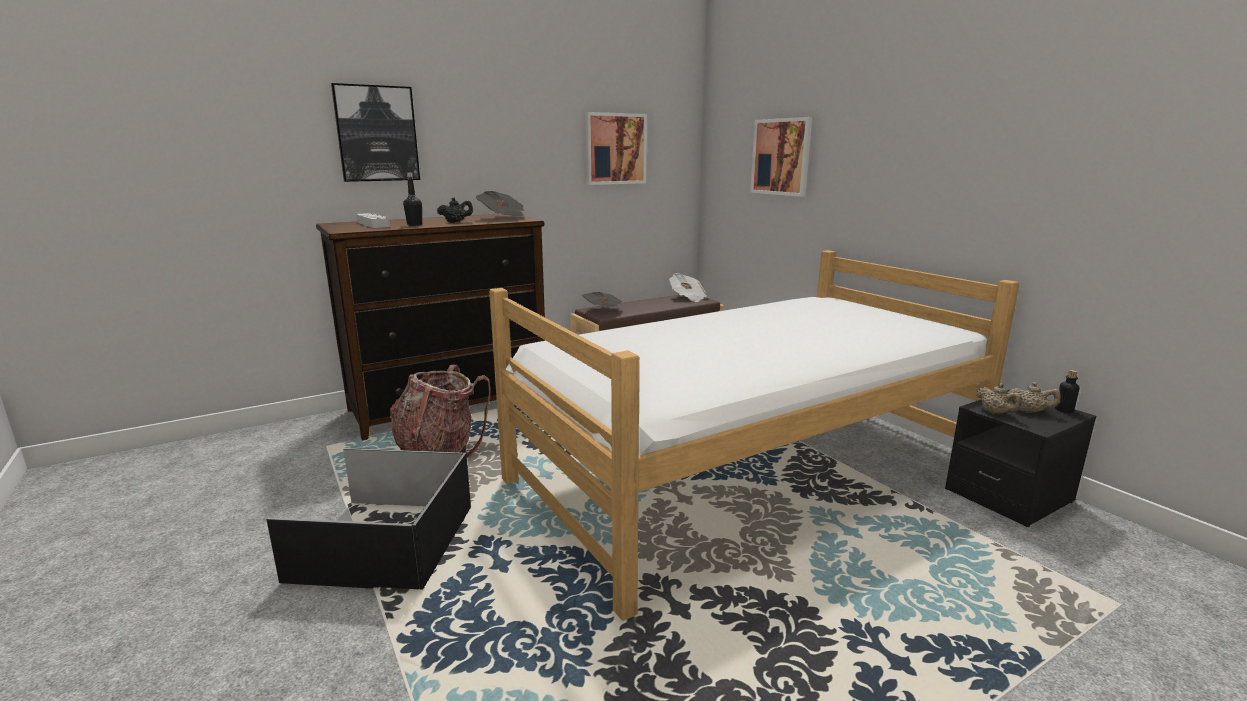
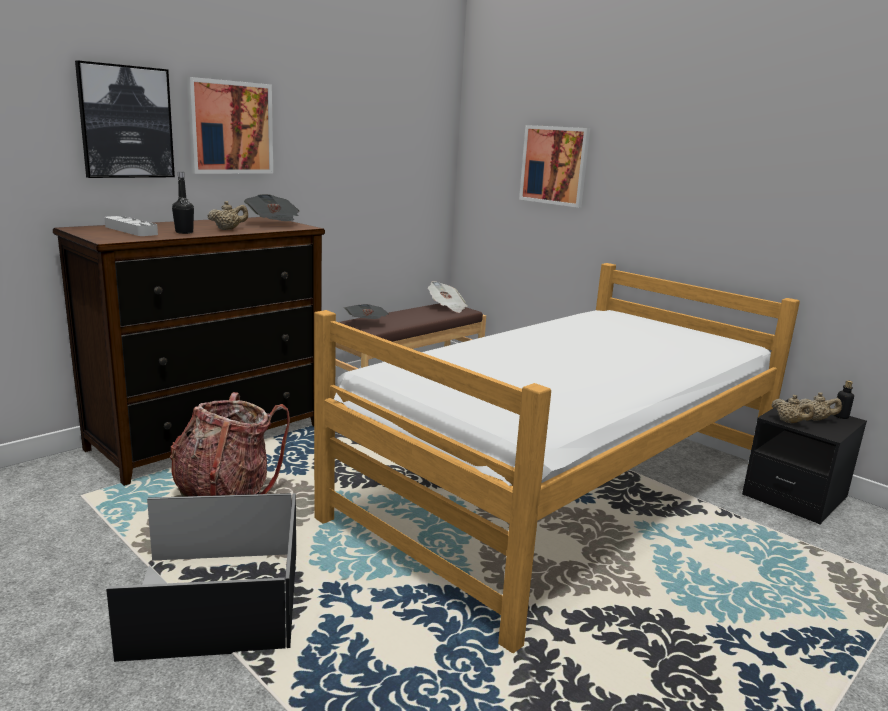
camera: 15 degrees left, 0 degrees up
(456, 222) = (228, 229): black teapot -> beige teapot
(615, 149) = (377, 147): picture -> picture (230, 127)

